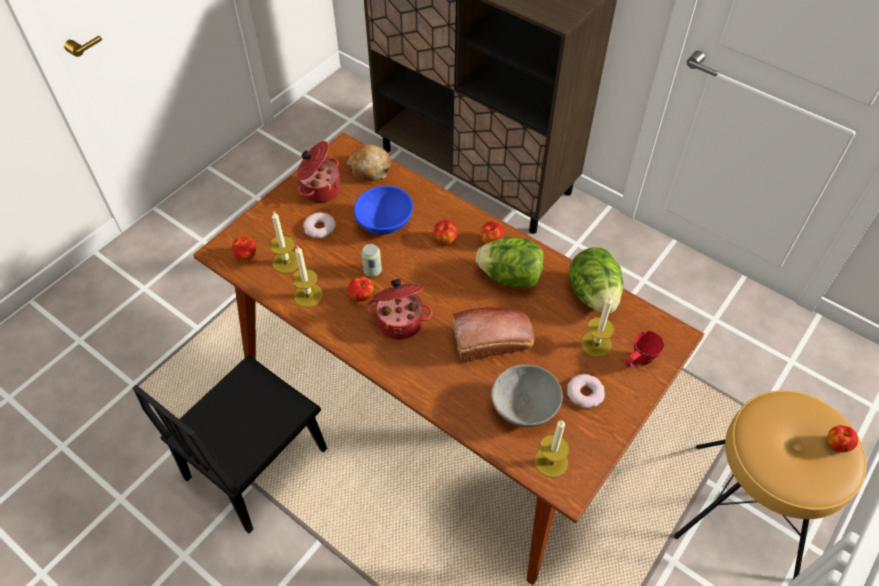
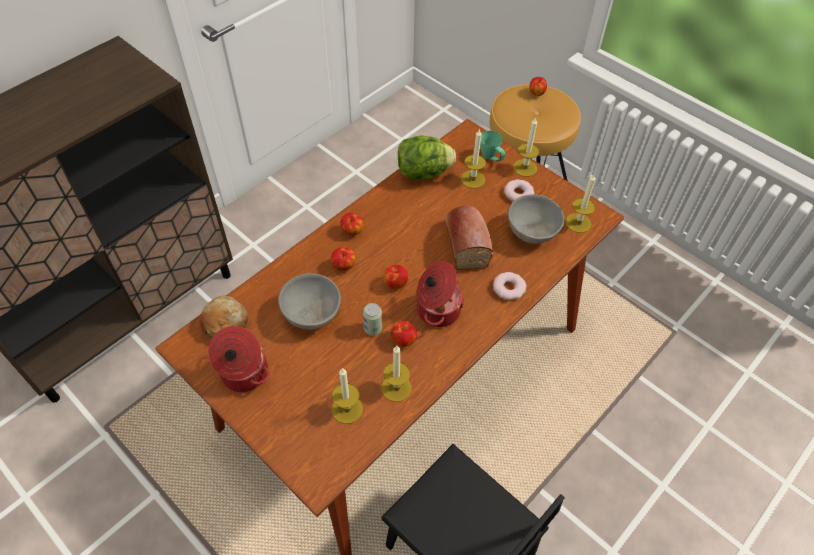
camera: 85 degrees left, 0 degrees up
(246, 256) = (331, 451): apple -> apple (395, 283)
(320, 228) = (304, 375): donut -> donut (509, 288)
(385, 225) = (313, 314): blue bowl -> grey bowl
(510, 277) = (397, 223): lettuce -> none
(633, 400) = (525, 168): none -> candle
(638, 362) = (491, 158): red mug -> green mug

